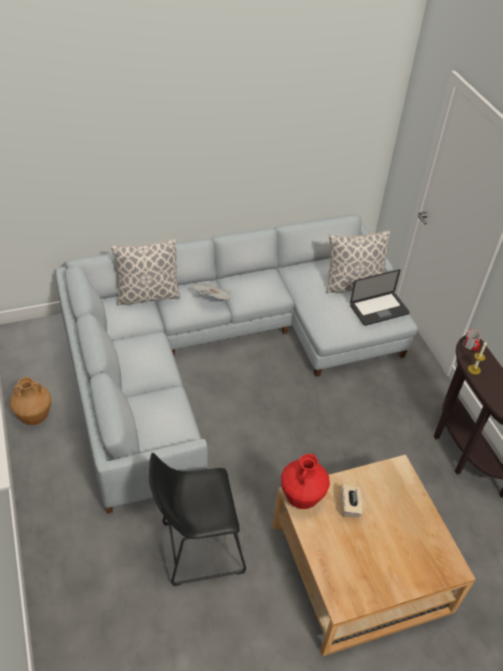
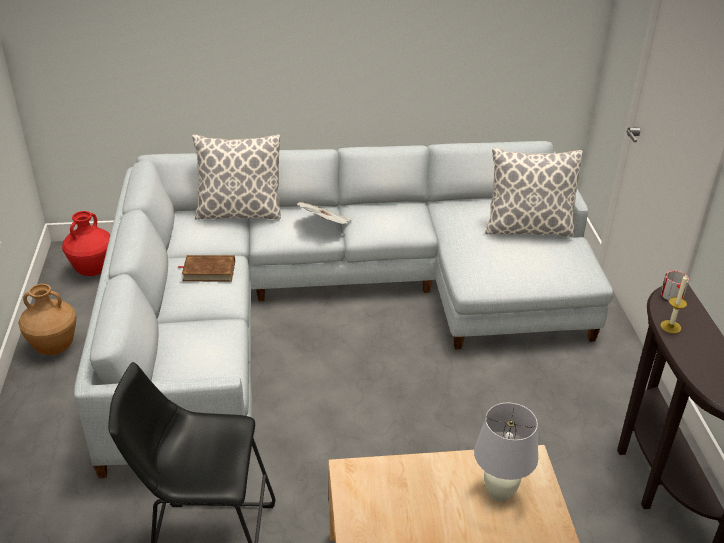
camera: 15 degrees right, 10 degrees down
(144, 350) = (209, 271): none -> brown book
(302, 497) = (360, 478): red vase -> red vase (93, 270)
(350, 506) = (432, 502): beige tissue box -> none
(379, 309) = (558, 261): laptop -> none
(388, 492) = (499, 493): none -> white table lamp

